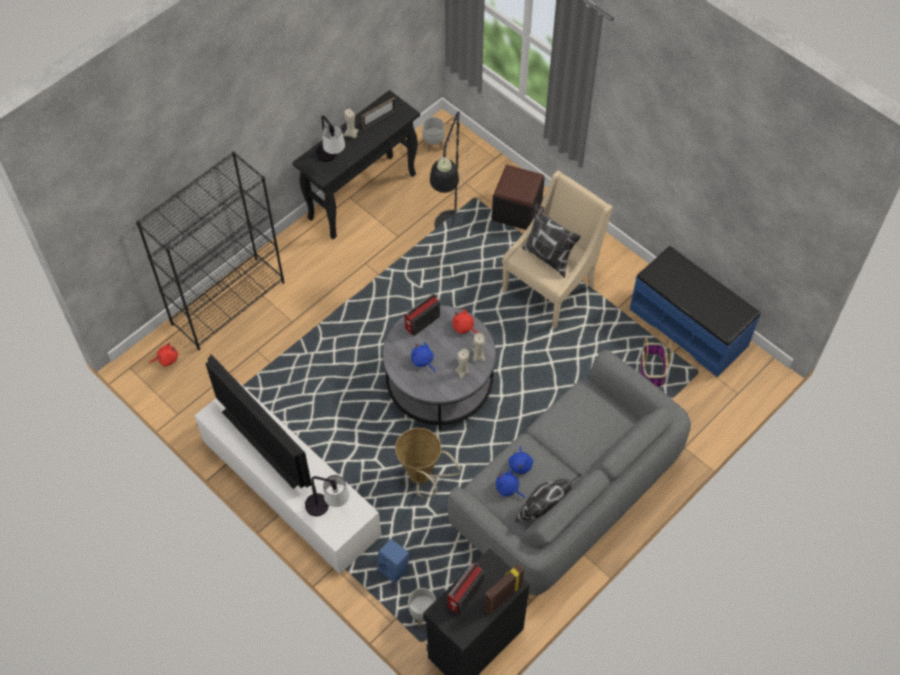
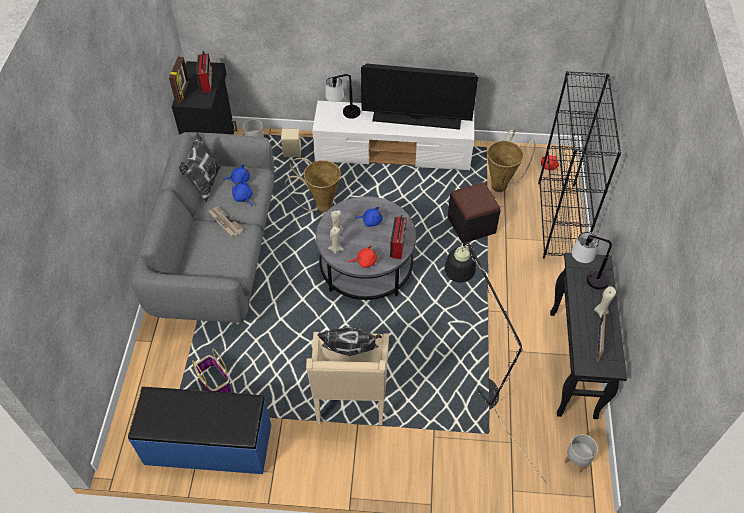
camera: 140 degrees right, 5 degrees down
(232, 374) = (501, 184): none -> basket
(395, 569) = (291, 154): blue speaker -> beige speaker
(517, 210) = (442, 448): black ottoman -> black ottoman (471, 225)
(558, 448) = (225, 222): none -> newspaper

